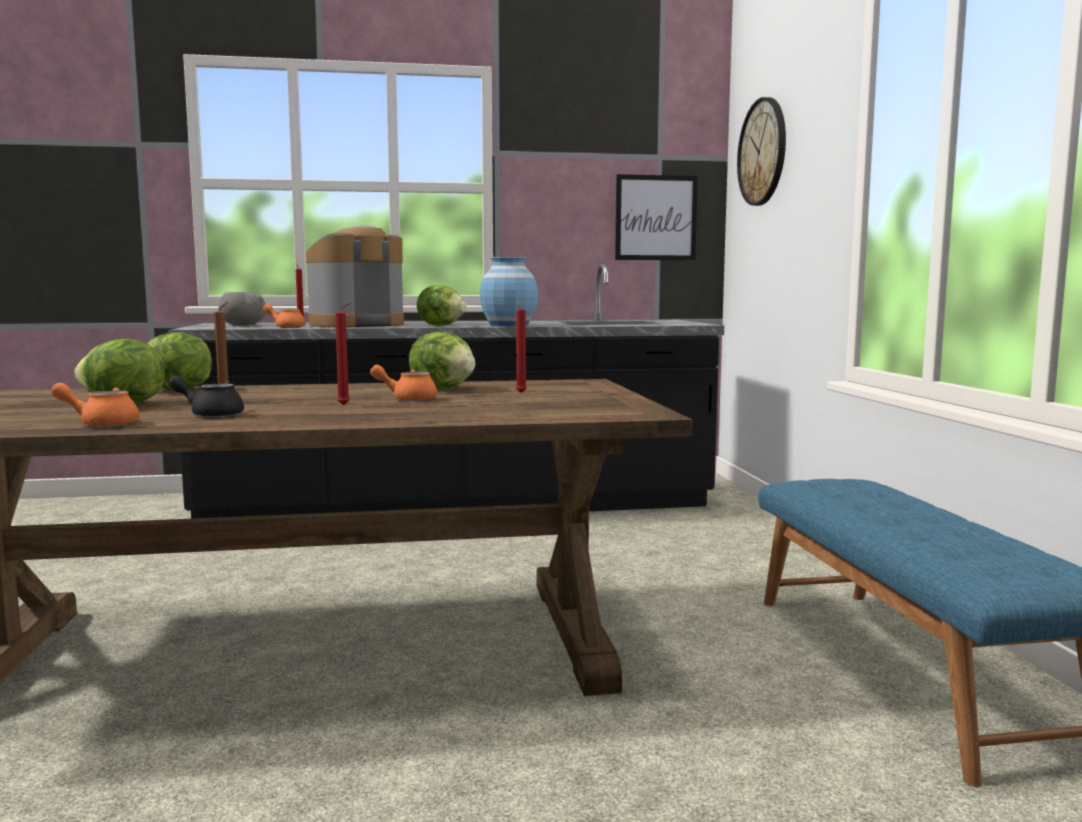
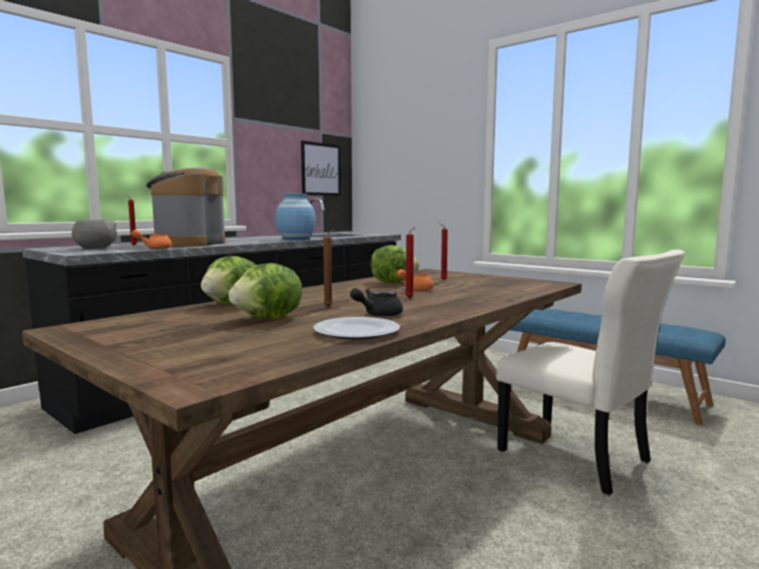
camera: 40 degrees left, 0 degrees up
(102, 424) = (356, 332): orange teapot -> plate
(442, 325) = (255, 241): lettuce -> none
(589, 732) = (578, 458): none -> beige chair
(762, 152) = (392, 135): wall clock -> none

